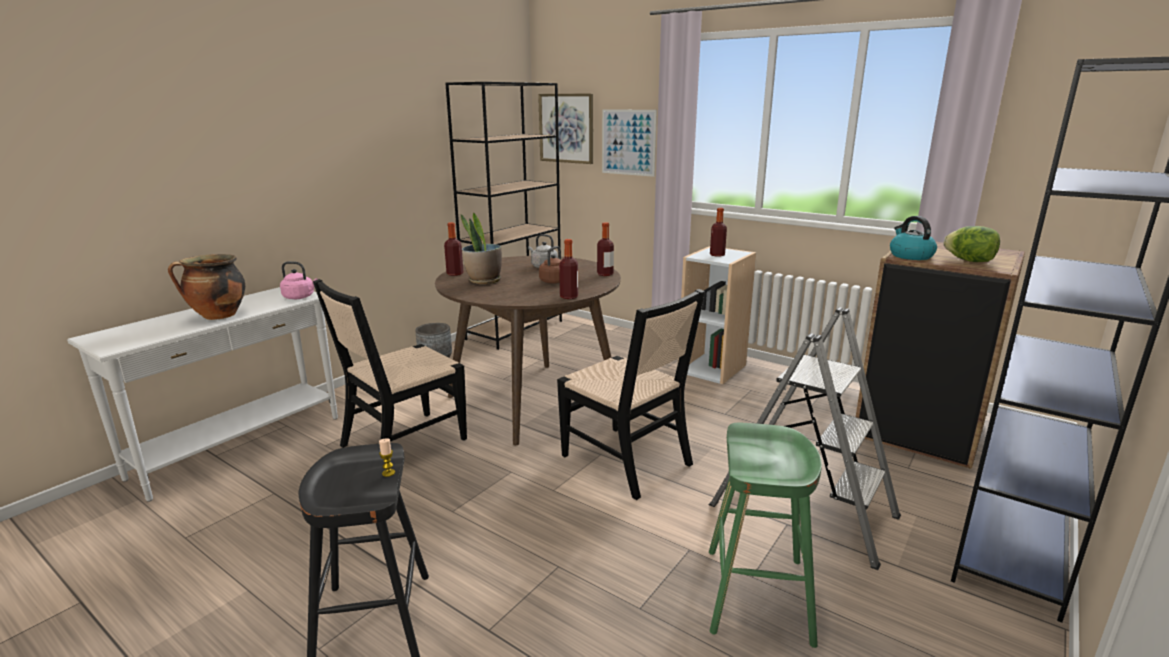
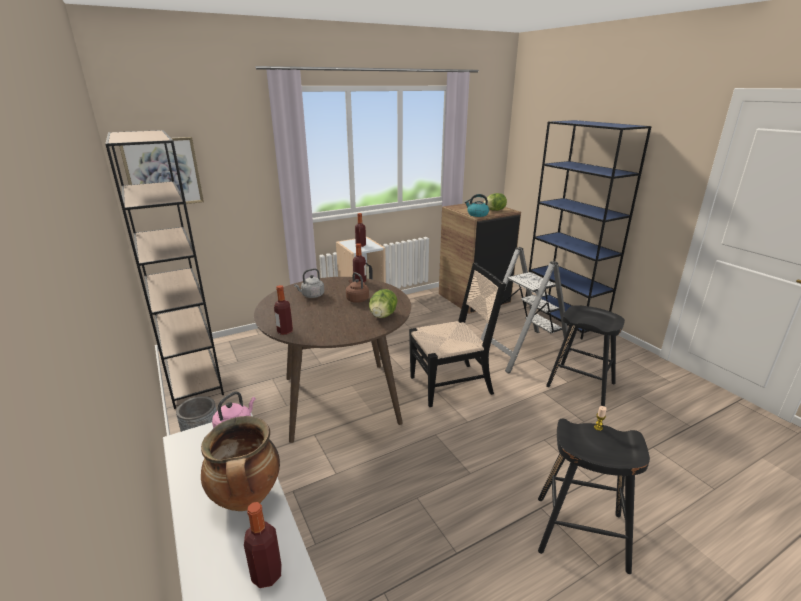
camera: 65 degrees left, 5 degrees up
(404, 443) = (353, 484): chair -> none
(484, 281) = (323, 323): potted plant -> none
(523, 296) = (382, 316): none -> lettuce
(569, 297) = (400, 302): bottle -> bottle (267, 575)
(628, 142) = (239, 177): picture -> none
(757, 594) = (580, 385): green stool -> black stool

